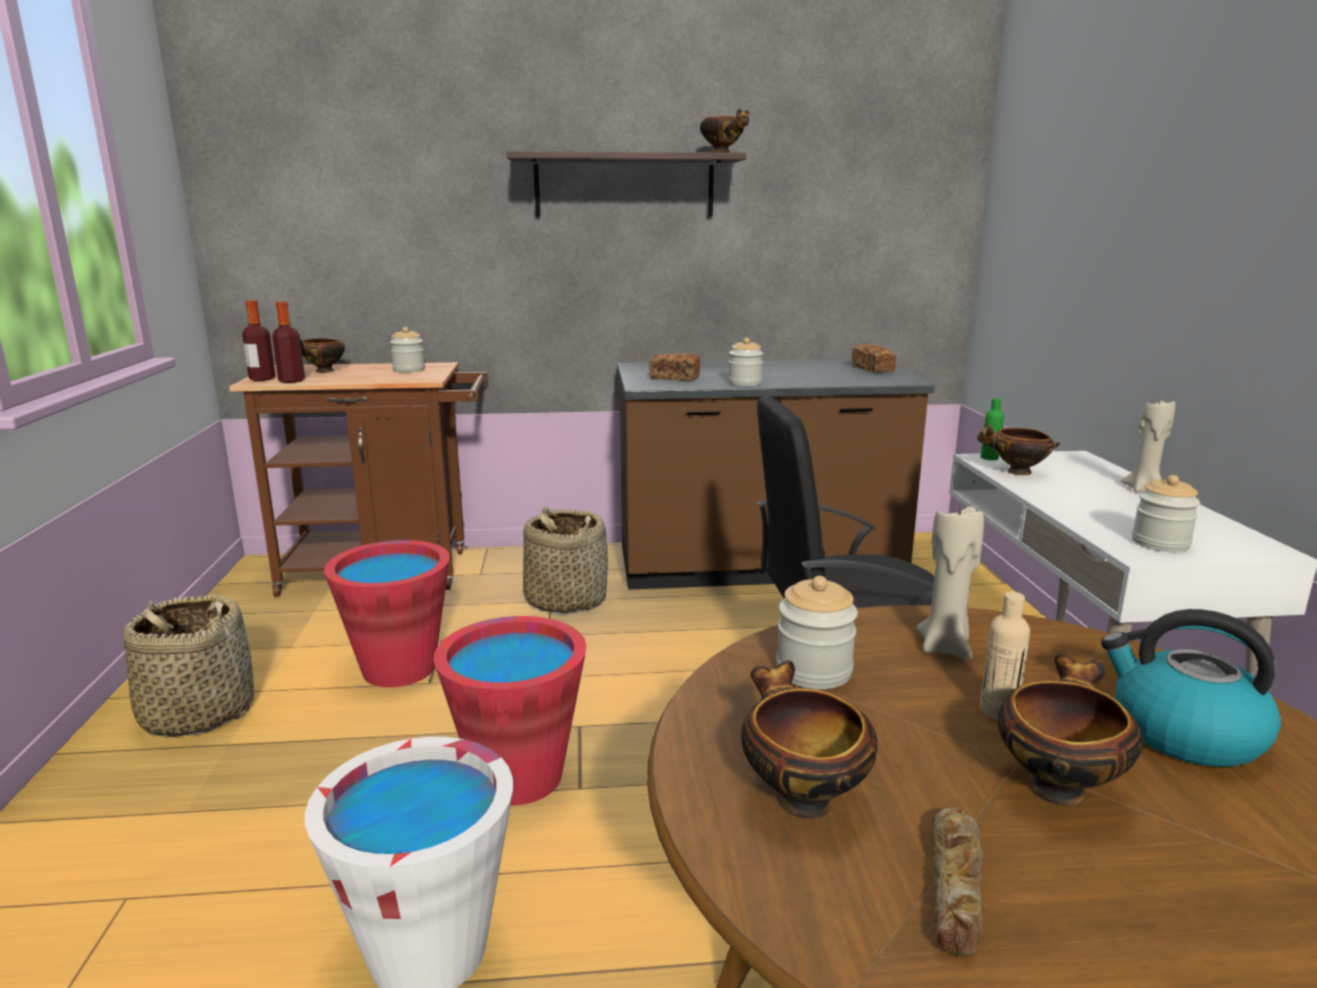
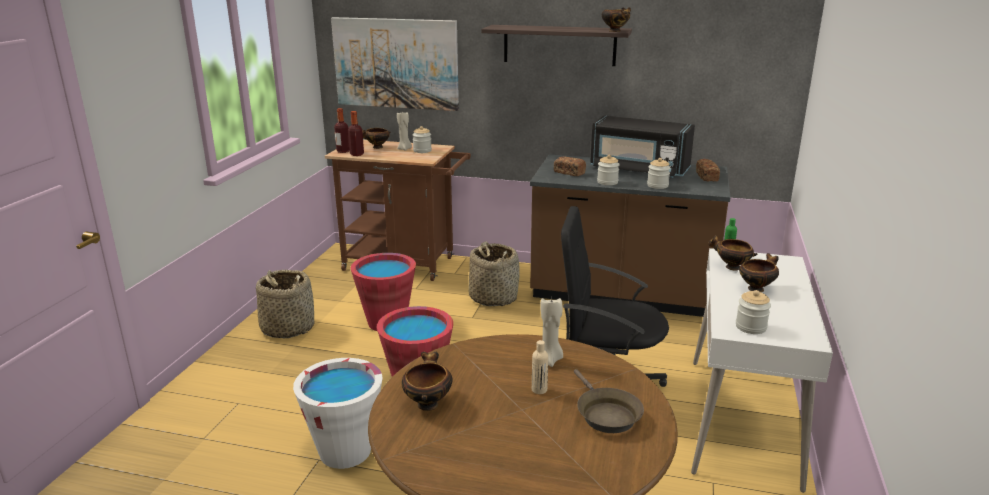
camera: 20 degrees right, 5 degrees up
(344, 227) = (396, 63): none -> picture
(770, 368) = (638, 169): none -> black microwave
(814, 671) = (481, 359): jar -> jar (657, 185)
(956, 886) = (451, 440): bread -> none
(1056, 785) = (526, 420): bowl -> bowl (756, 288)
(1143, 489) = (796, 291): beige candle -> beige candle (405, 149)
(1183, 733) = (605, 414): kettle -> brown frying pan

